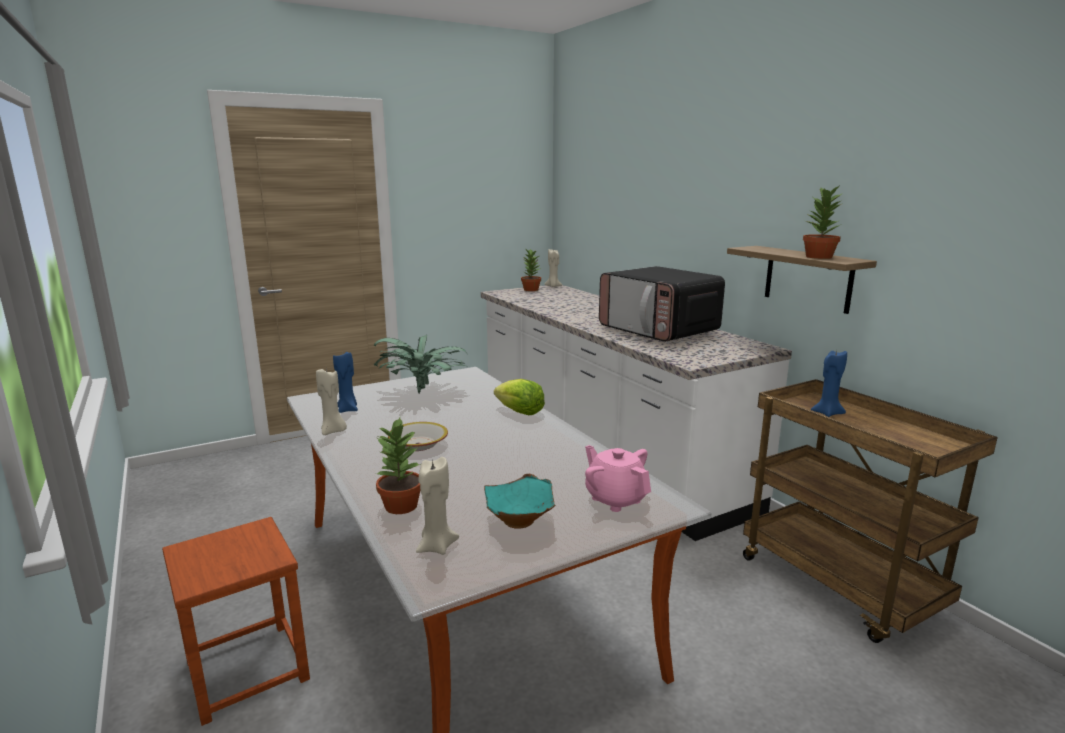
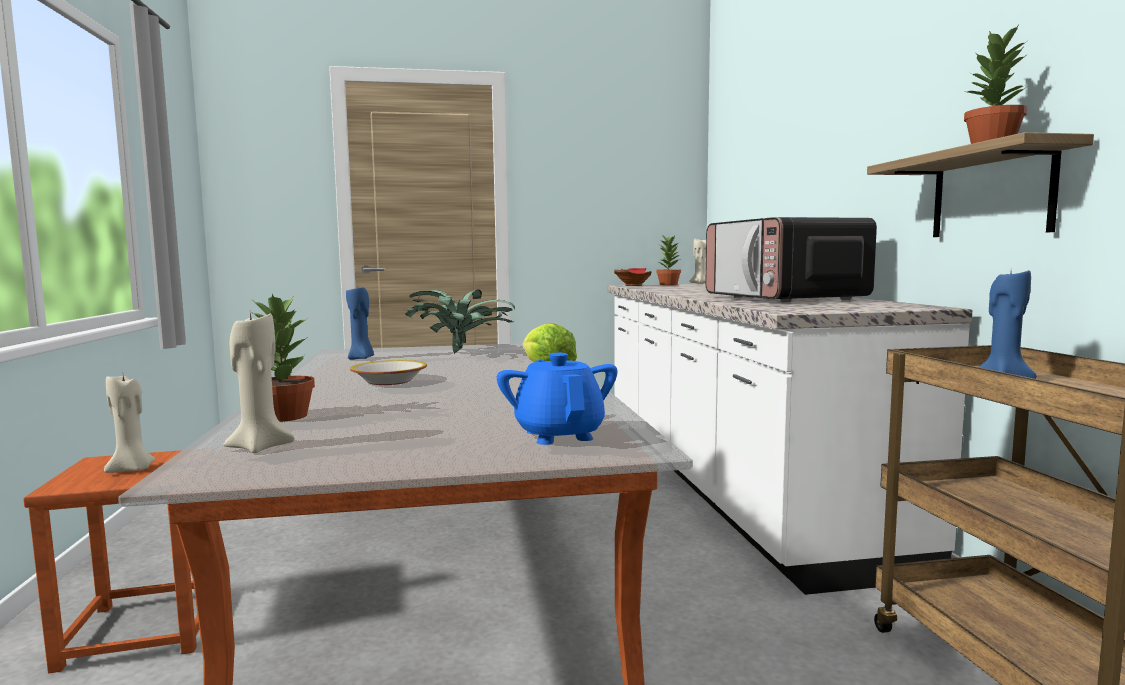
camera: 20 degrees right, 10 degrees down
(333, 431) = (319, 369): beige candle -> beige candle (132, 470)
(505, 294) = (632, 285): none -> red bowl
(521, 520) = (401, 439): turquoise bowl -> none
(615, 499) = (559, 435): pink teapot -> blue teapot

